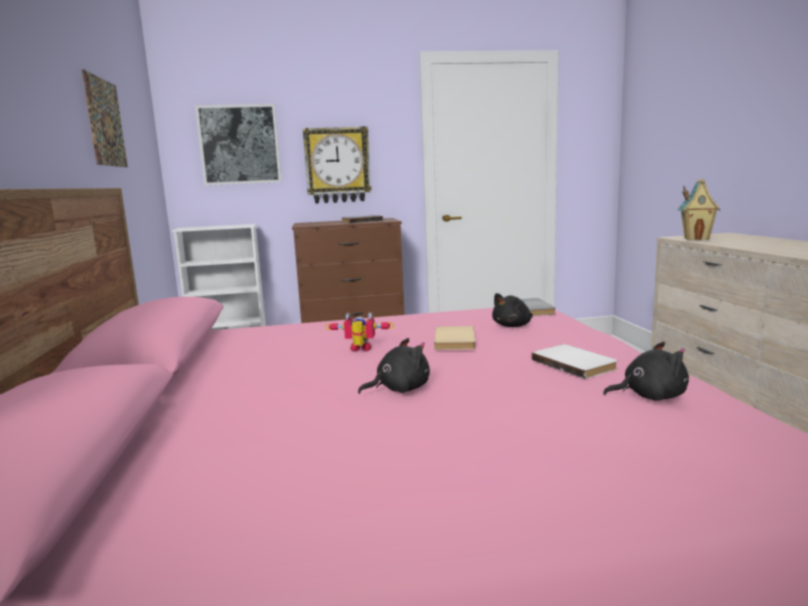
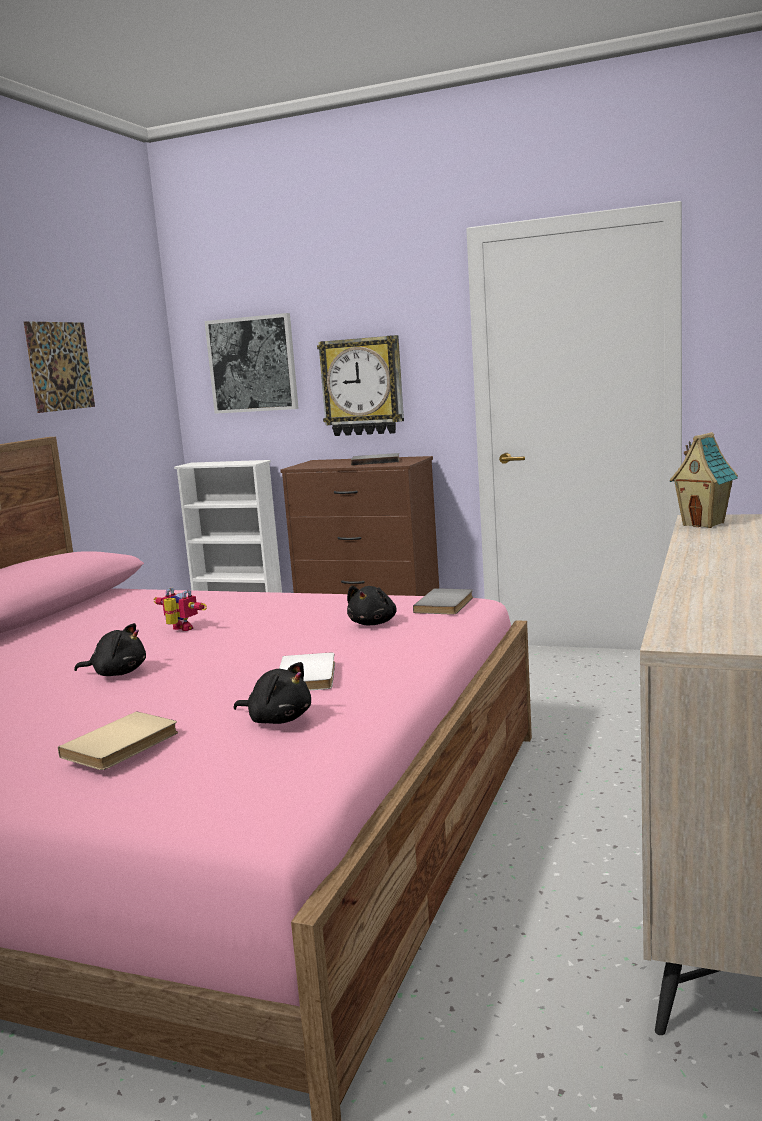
camera: 30 degrees right, 0 degrees up
(457, 340) = (279, 632): beige book -> beige book (123, 745)
(513, 326) = (373, 623): black plush toy -> black plush toy turned 60 degrees counterclockwise

